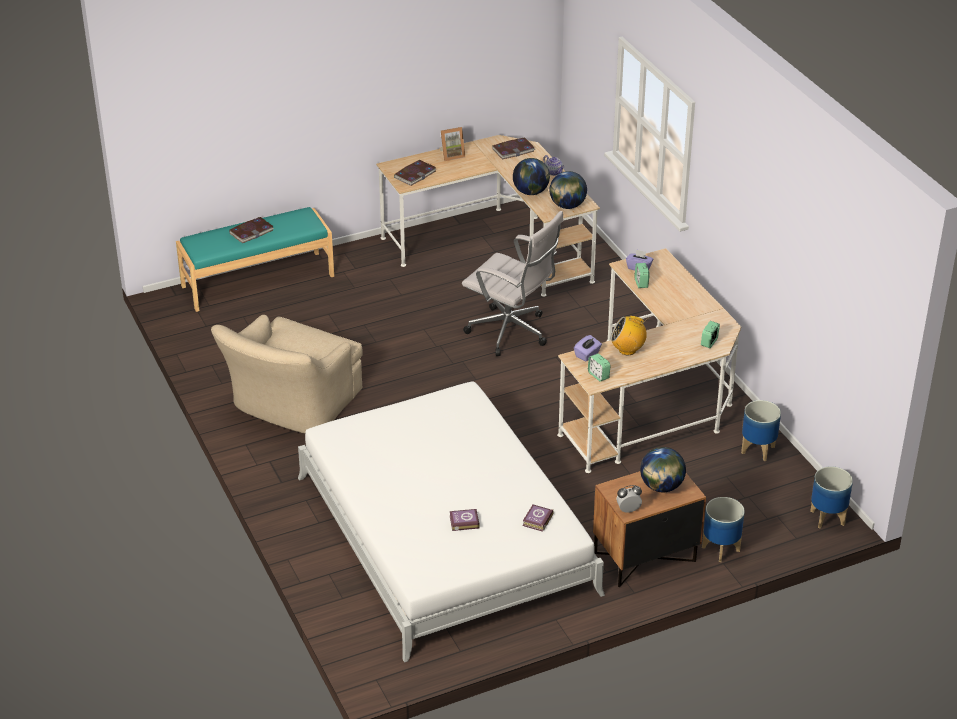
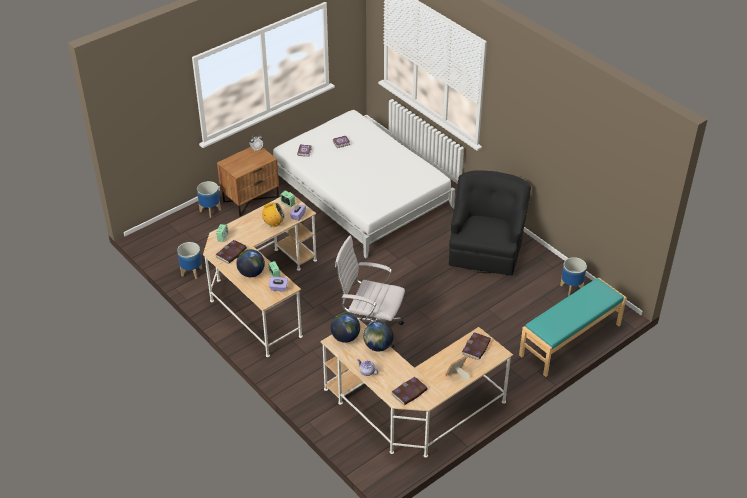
camera: 165 degrees right, 5 degrees up
(251, 231) = (577, 310): book -> book (231, 253)
(291, 406) = (486, 249): beige armchair -> black armchair
(661, 486) = (241, 163): globe -> globe (251, 273)
(826, 518) = (150, 237): planter -> planter (571, 288)

